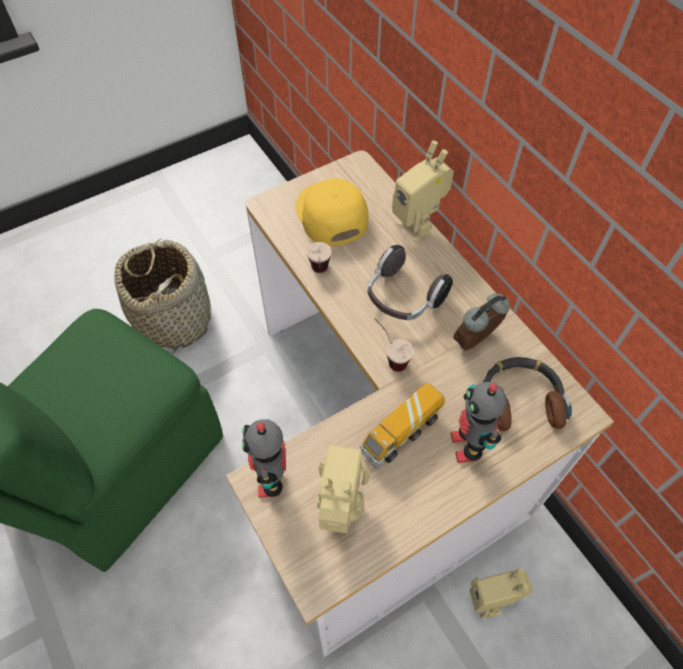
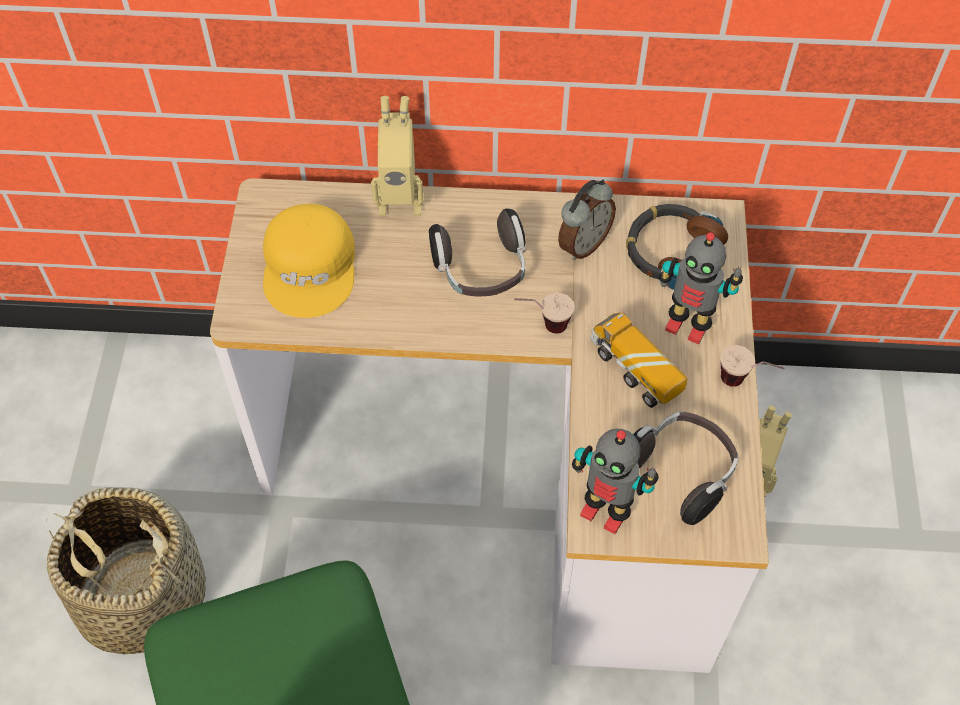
camera: 55 degrees left, 0 degrees up
(320, 274) = (386, 326): cup -> cup (744, 383)
(330, 215) = (311, 267): yellow cap -> yellow cap turned 105 degrees counterclockwise
(339, 513) = (681, 472): toy robot -> headphones
(400, 433) = (635, 370): toy truck -> toy truck turned 150 degrees clockwise
(476, 341) = (583, 244): alarm clock -> alarm clock turned 135 degrees counterclockwise

